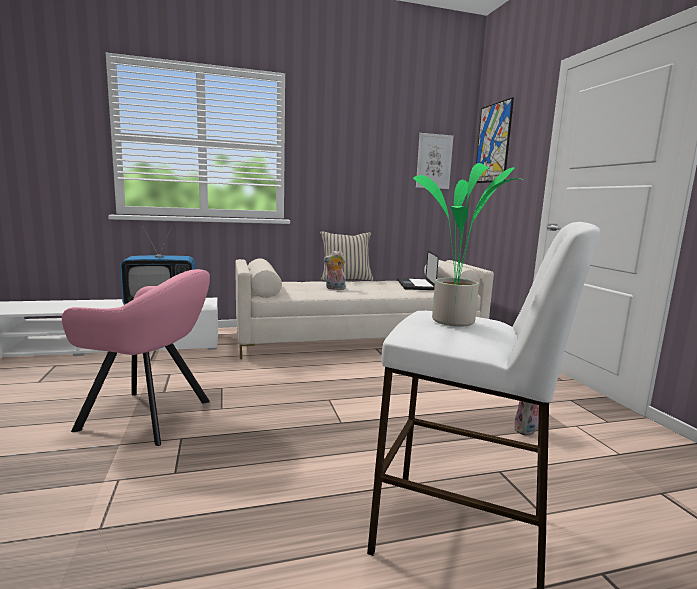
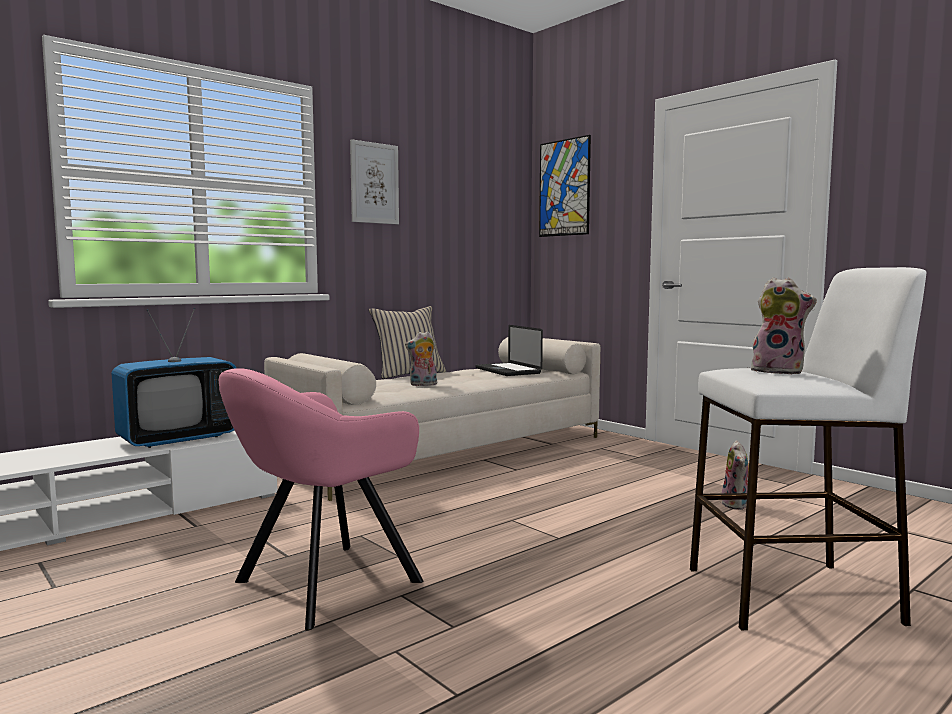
camera: 25 degrees left, 5 degrees down
(151, 417) = (320, 584): pink armchair -> pink armchair turned 150 degrees clockwise
(434, 161) = (492, 210): picture -> picture (374, 183)
(456, 321) = (779, 371): potted plant -> plush toy

